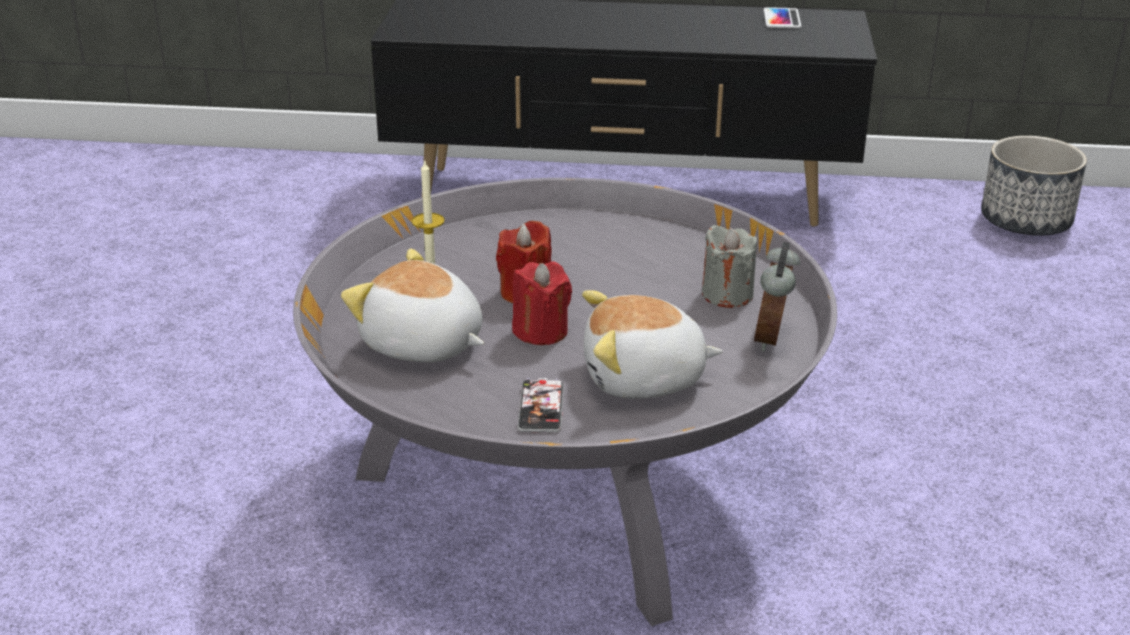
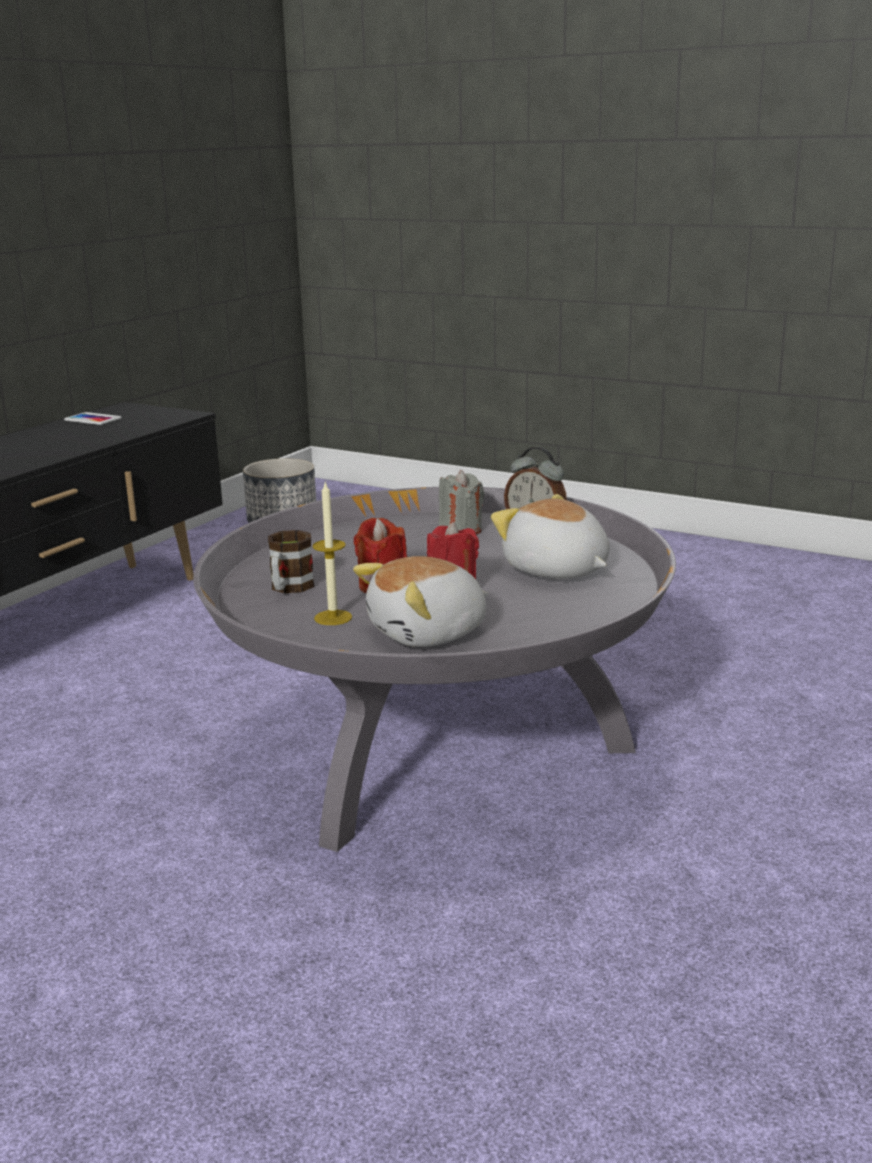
camera: 65 degrees left, 10 degrees down
(488, 249) = (289, 588): none -> mug
(541, 407) = (568, 606): phone -> none
(644, 379) = (555, 570): plush toy -> plush toy turned 120 degrees clockwise

